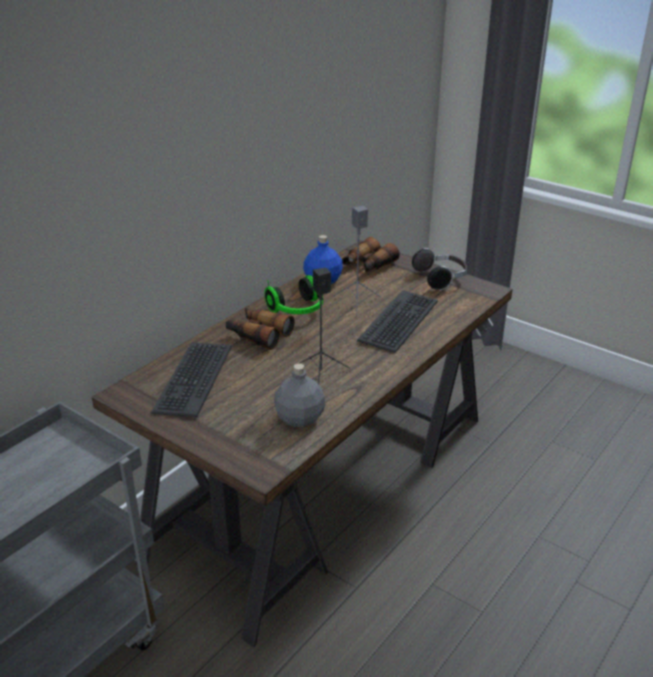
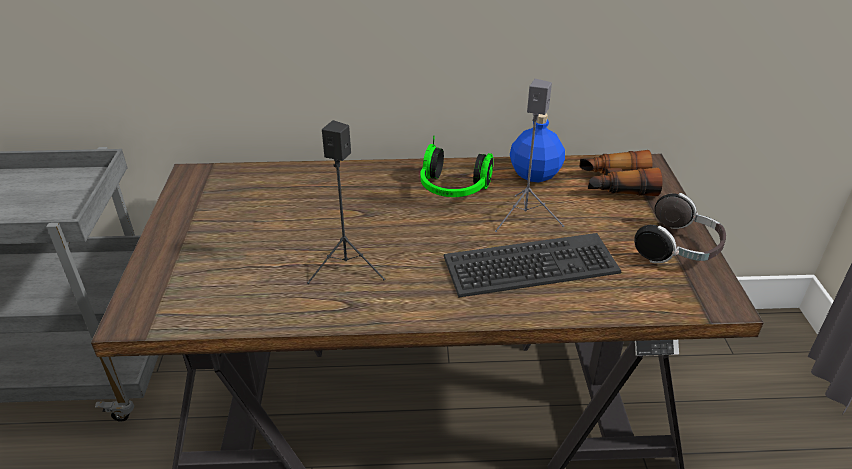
camera: 50 degrees right, 5 degrees up
(193, 379) = (253, 196): keyboard -> none
(258, 334) = (375, 191): binoculars -> none
(300, 419) = (248, 296): grey bottle -> none

